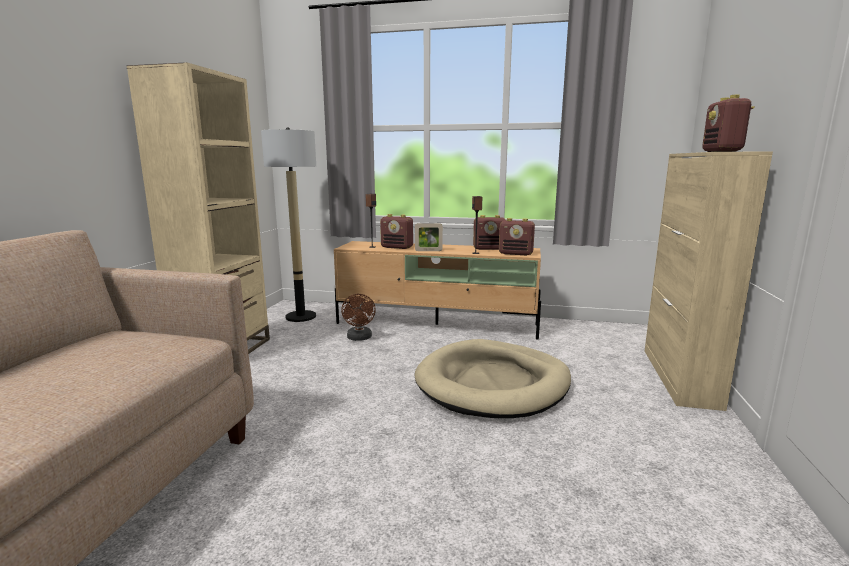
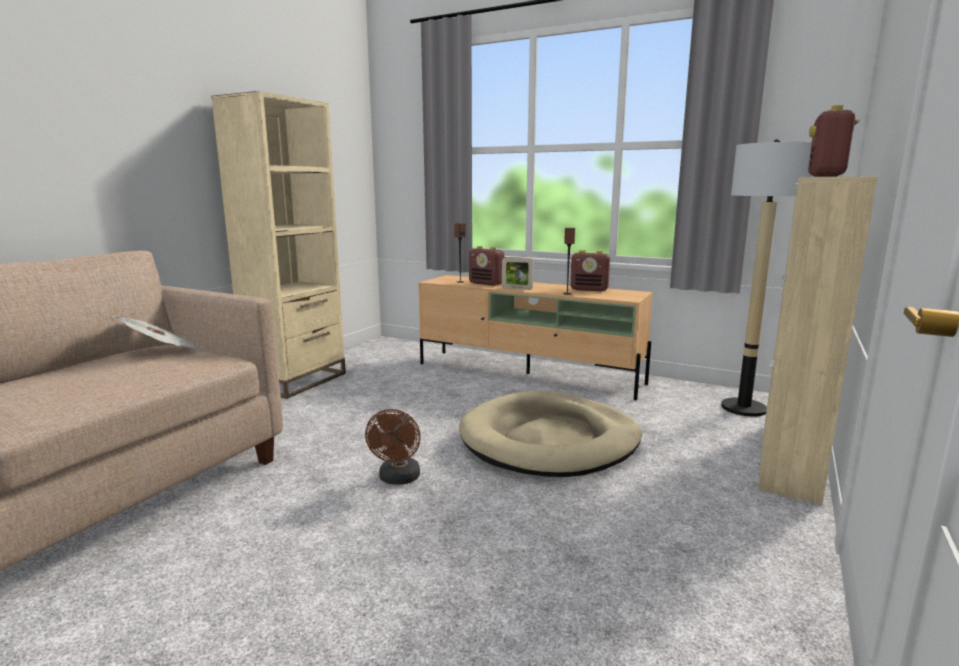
camera: 15 degrees right, 0 degrees up
(122, 341) = (163, 352): none -> newspaper
(301, 317) = (388, 354): floor lamp -> floor lamp (744, 408)
(359, 338) = (435, 380): brown fan -> brown fan (398, 479)
(516, 254) = (614, 296): radio -> none

